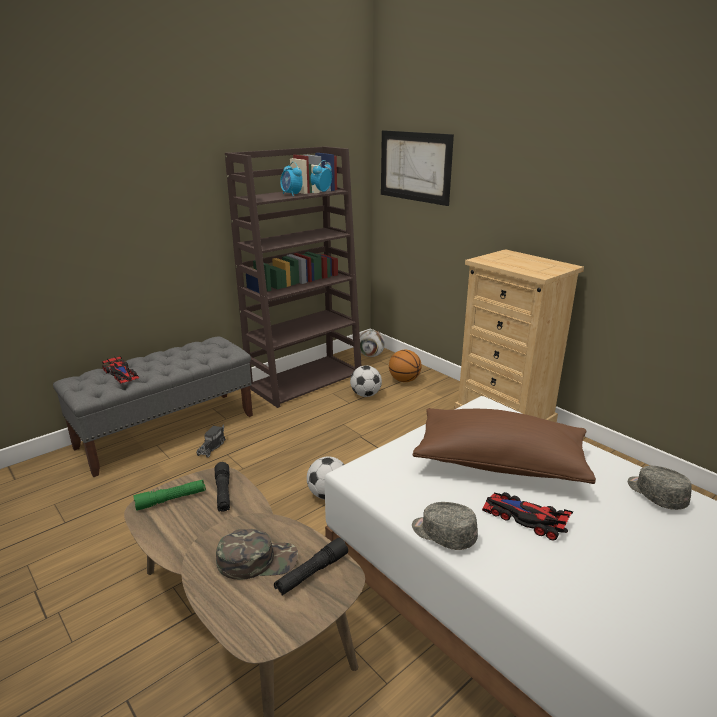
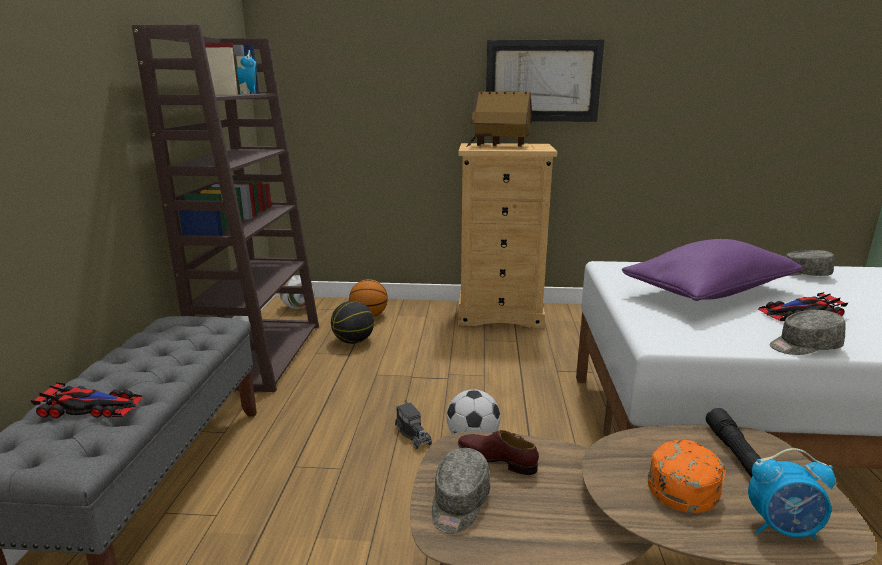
camera: 45 degrees left, 5 degrees down
(171, 499) = (459, 503): green flashlight -> grey cap
(212, 447) = (260, 470): toy truck -> toy truck (412, 434)
(223, 492) = (496, 459): black flashlight -> brown shoe
(257, 560) = (686, 478): green cap -> orange cap
(291, 194) = (225, 94): alarm clock -> alarm clock (782, 528)
(365, 395) = (353, 341): football -> basketball
(414, 166) = (324, 68): picture -> picture (542, 81)
(499, 463) = (708, 292): brown pillow -> purple pillow
(519, 261) = (500, 146): none -> toy house

